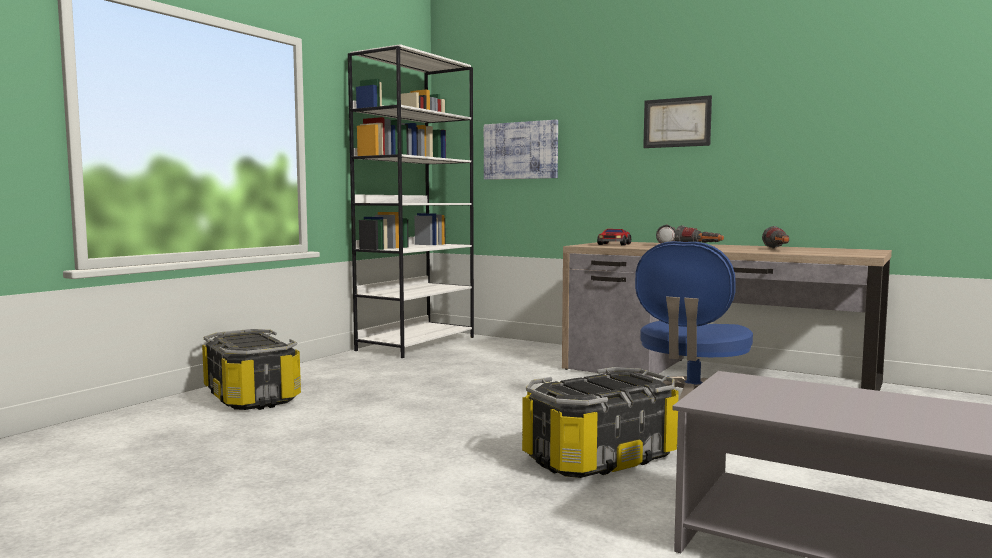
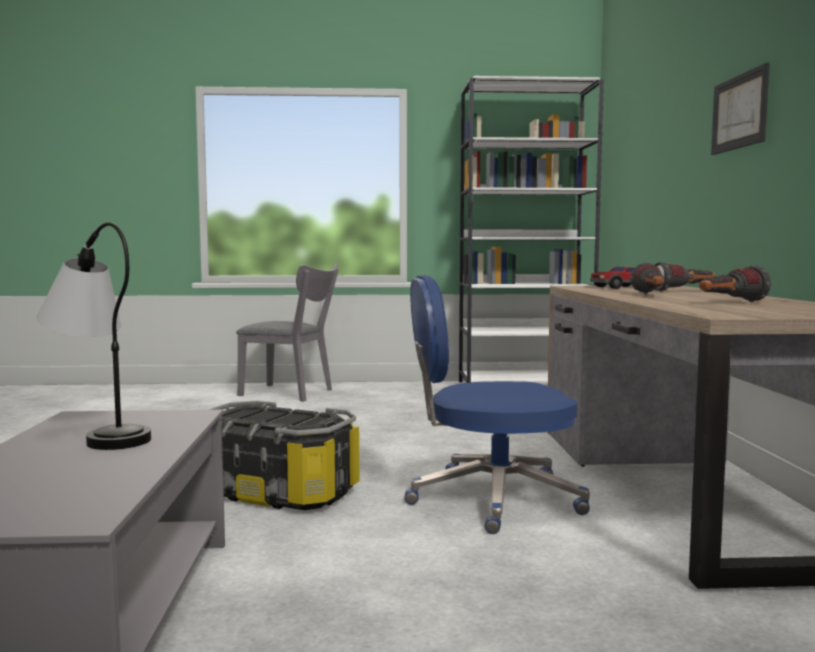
camera: 55 degrees right, 0 degrees up
(252, 396) = (292, 393): storage box -> grey chair
(520, 150) = (638, 172): picture -> none
(796, 401) = (99, 434): none -> table lamp

